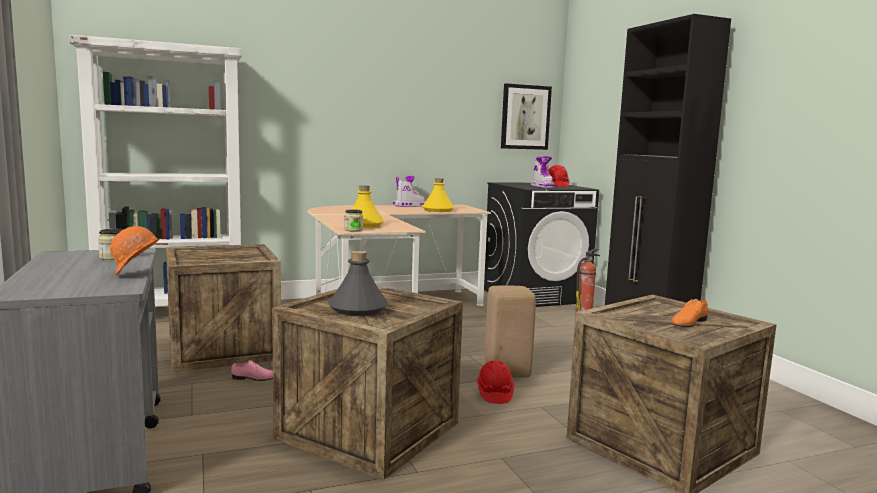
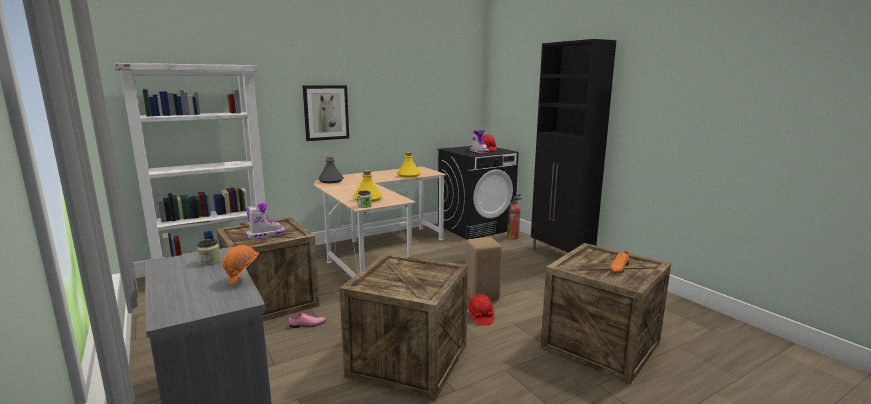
camera: 10 degrees left, 5 degrees up
(358, 309) = (400, 281): grey bottle -> grey bottle (331, 181)
(409, 206) = (385, 171): boot -> boot (265, 235)
(525, 117) = (461, 99): picture -> picture (326, 112)

